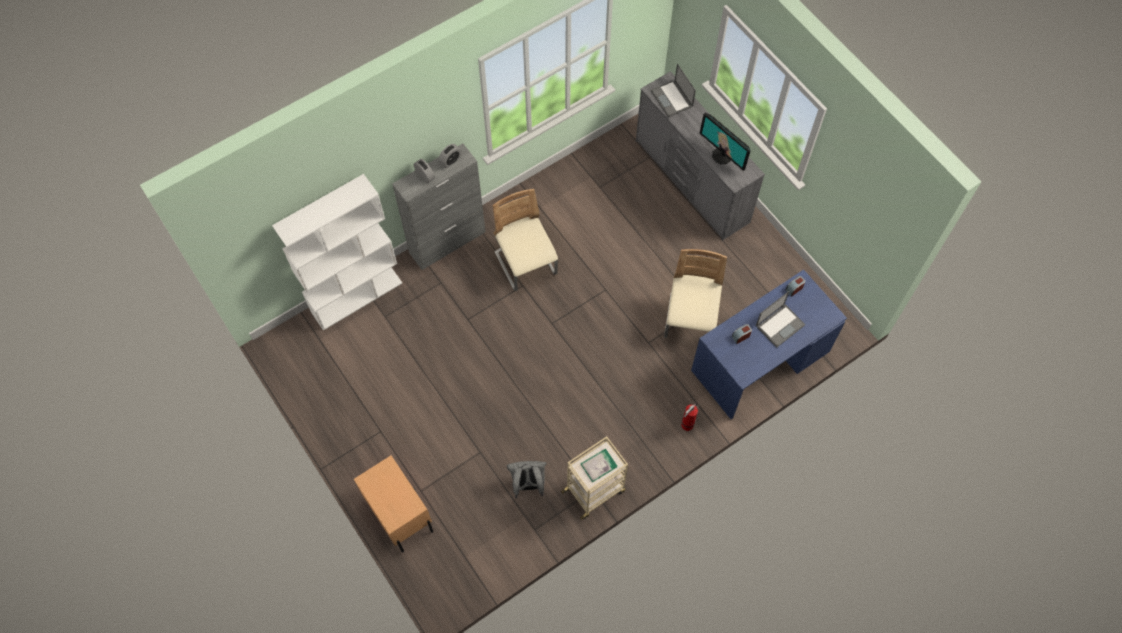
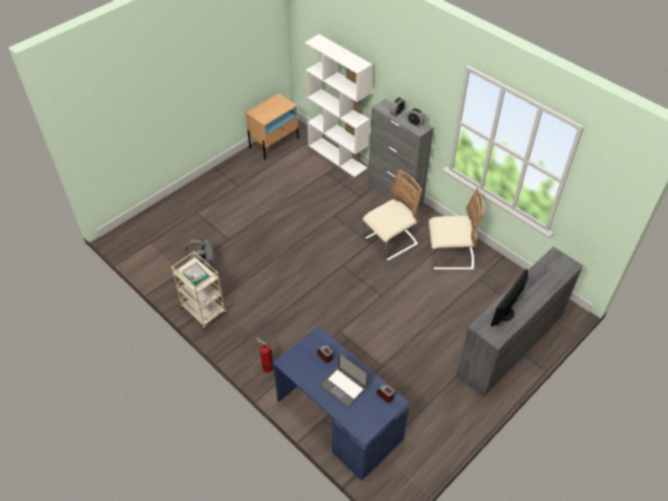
camera: 80 degrees right, 15 degrees down
(399, 513) = (179, 204): beige nightstand -> beige nightstand (274, 143)
(672, 99) = (552, 269): laptop -> none
(690, 320) = (368, 359): beige chair -> beige chair (450, 256)

